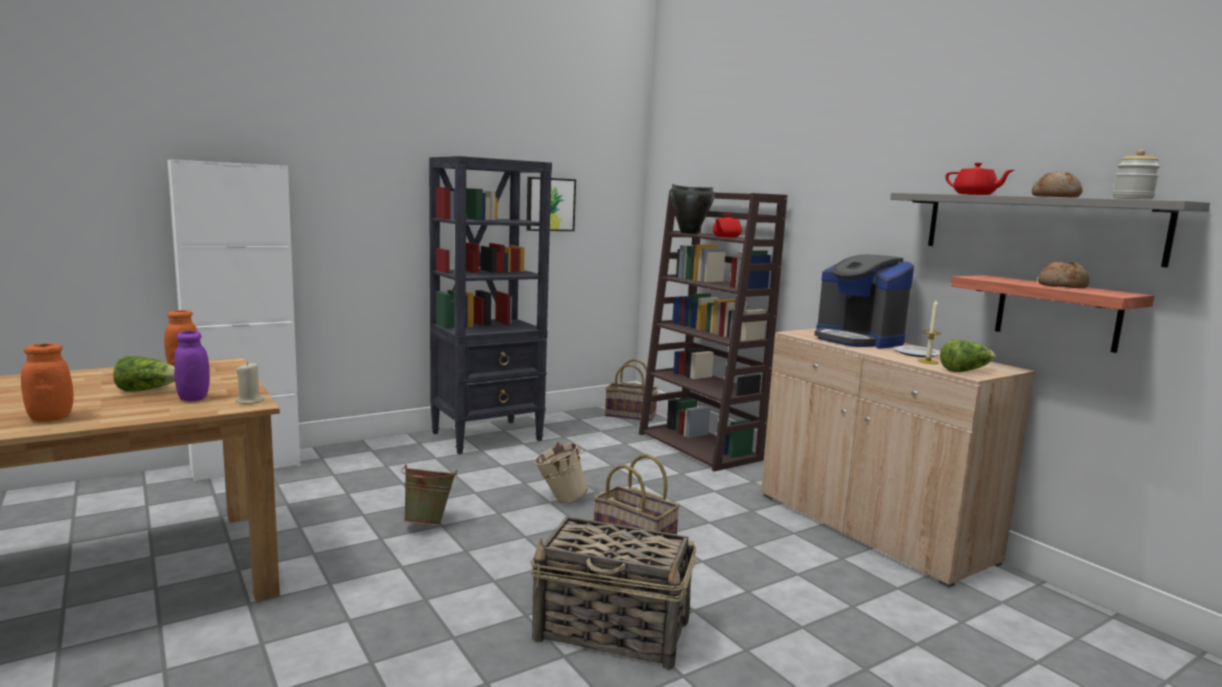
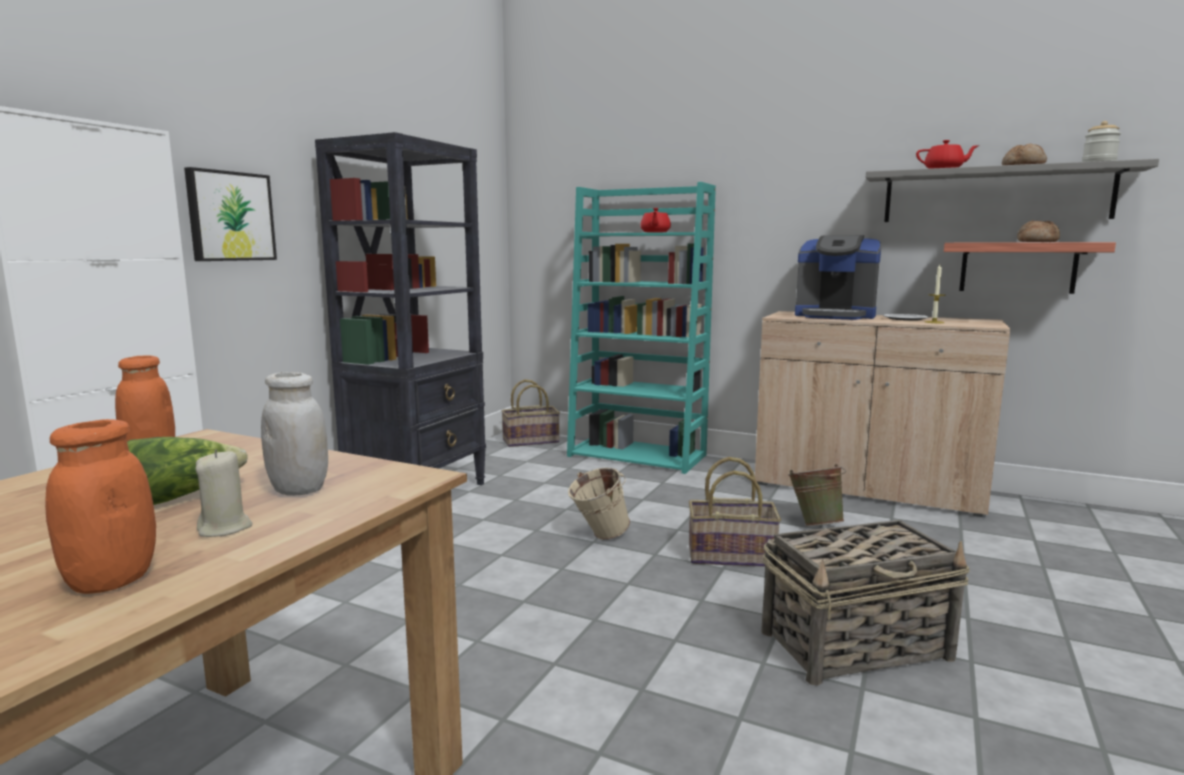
camera: 30 degrees left, 0 degrees up
(193, 398) = (299, 489): purple jar -> white jar
(250, 401) = (399, 474): beige candle -> beige candle (225, 528)
(428, 523) = (505, 603): green bucket -> green bucket (815, 524)
(550, 204) = (432, 208): picture -> picture (230, 216)
(689, 233) = (602, 232): black cooking pot -> none
(700, 446) = (638, 455): brown bookcase -> turquoise bookcase
(965, 371) = (976, 324): lettuce -> none

